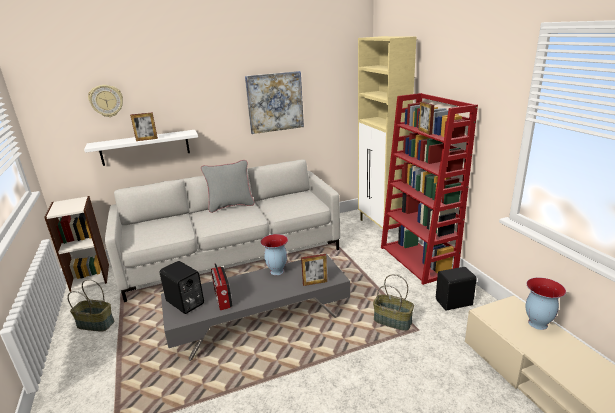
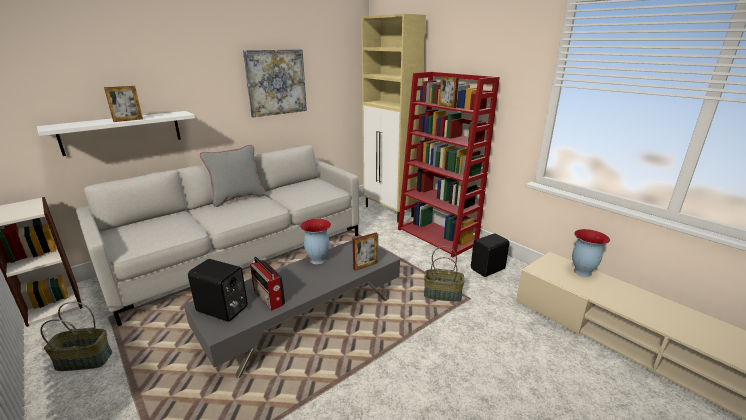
camera: 20 degrees left, 0 degrees up
(106, 101) = (64, 69): wall clock -> none

